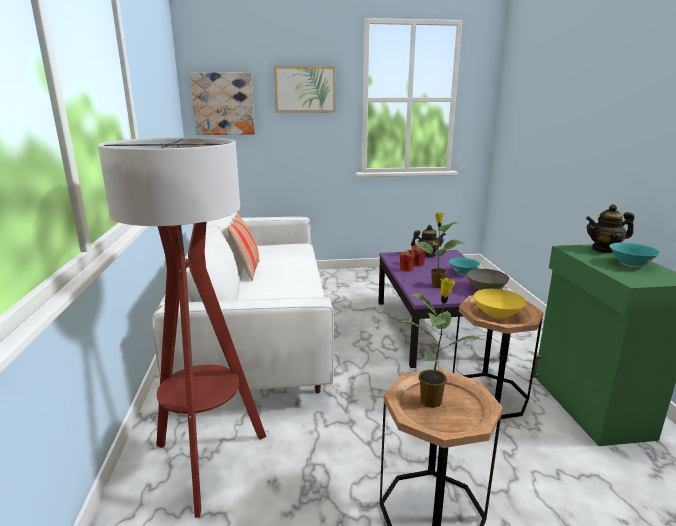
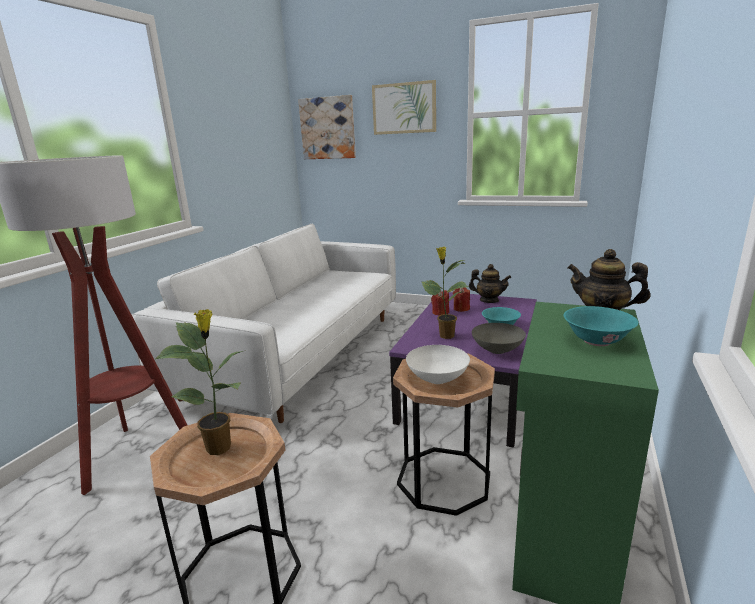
camera: 30 degrees right, 0 degrees up
(247, 270) = (295, 292): pillow -> none
(497, 315) = (438, 379): yellow bowl -> white bowl

